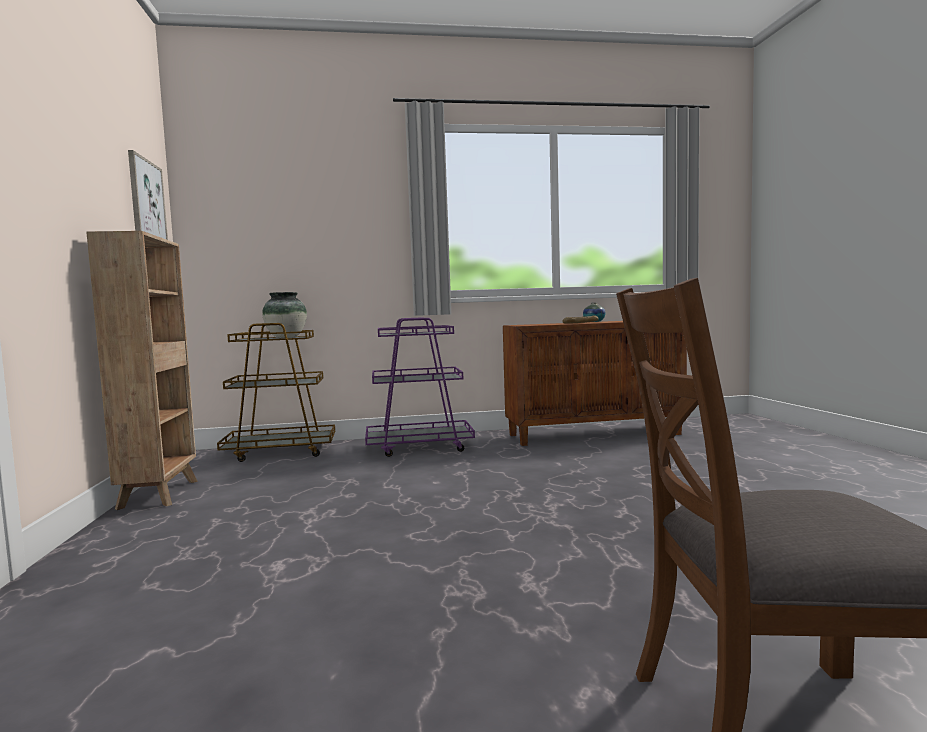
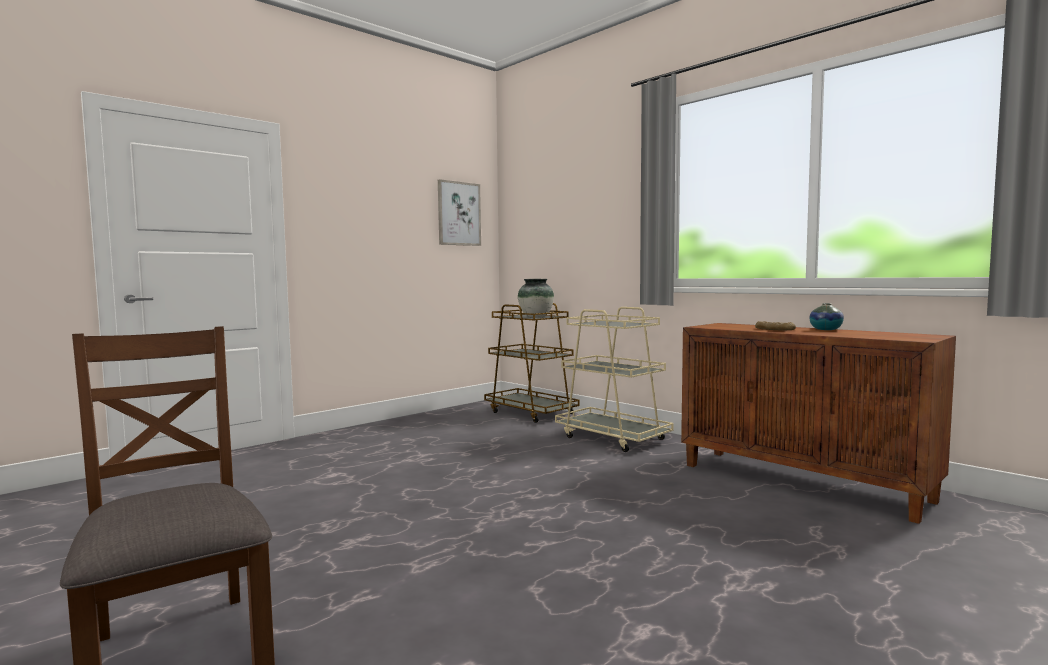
camera: 55 degrees right, 0 degrees up
(160, 493) = (414, 419): brown bookcase -> none
(420, 447) = (612, 438): purple cart -> beige cart

